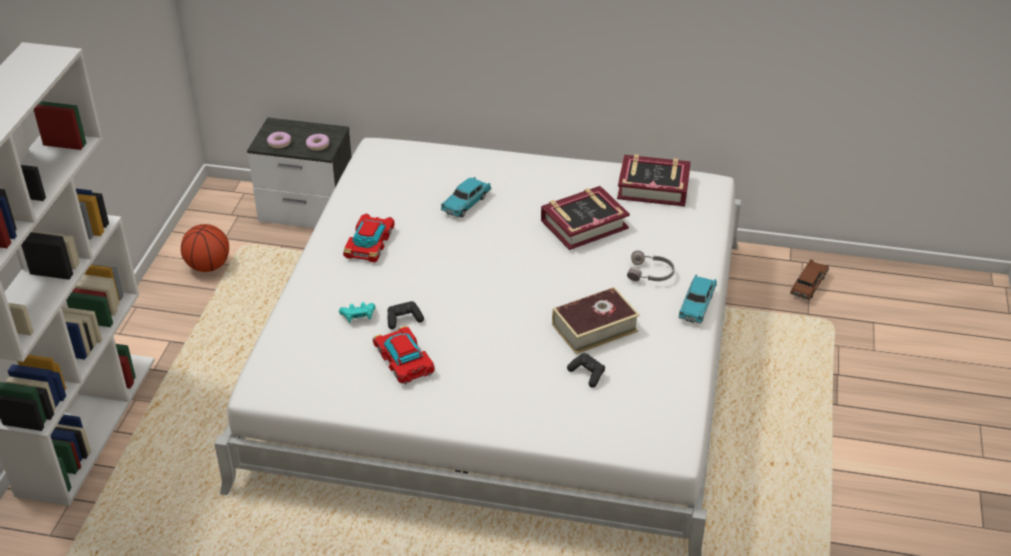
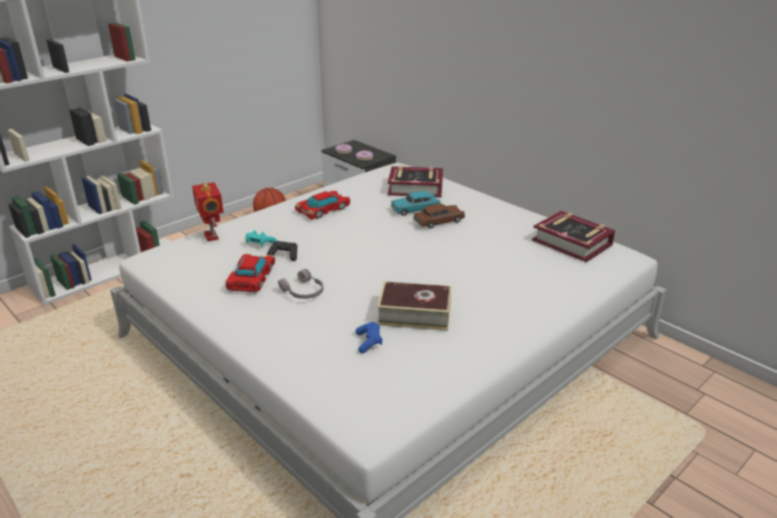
camera: 35 degrees right, 10 degrees down
(292, 329) = (212, 236): none -> toy robot
(584, 224) = (486, 246): book -> book (415, 187)
(587, 374) = (369, 342): black game controller -> blue game controller
(650, 273) = (506, 296): grey headphones -> grey headphones (303, 292)
(697, 306) = (523, 333): turquoise toy car -> none
(808, 286) = (705, 391): brown toy car -> brown toy car (439, 222)

